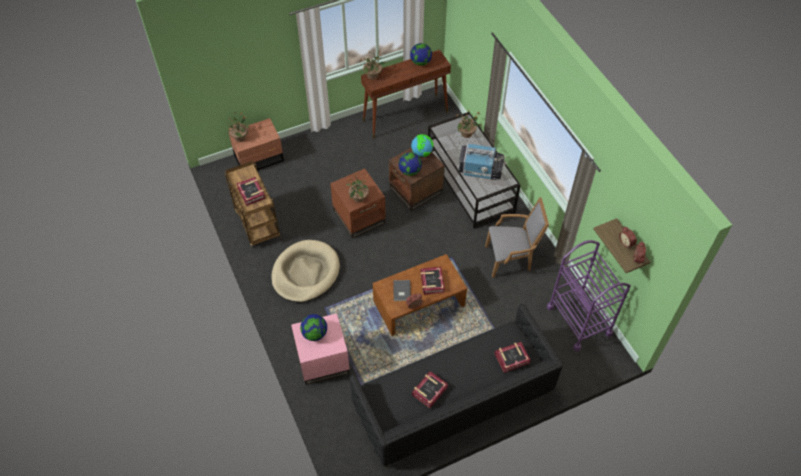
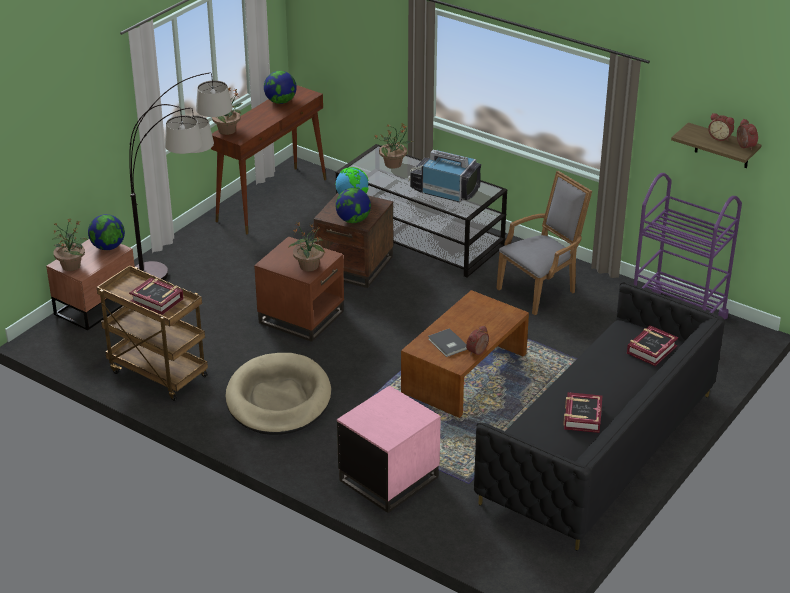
camera: 30 degrees left, 20 degrees down
(314, 334) = (379, 415): globe -> globe (108, 247)
(319, 163) = (191, 282): none -> floor lamp
(432, 282) = (479, 322): book -> none
(481, 170) = (444, 191): television -> television turned 135 degrees counterclockwise

